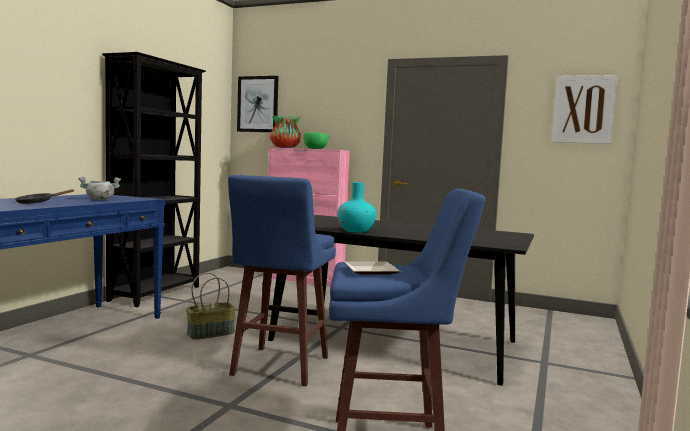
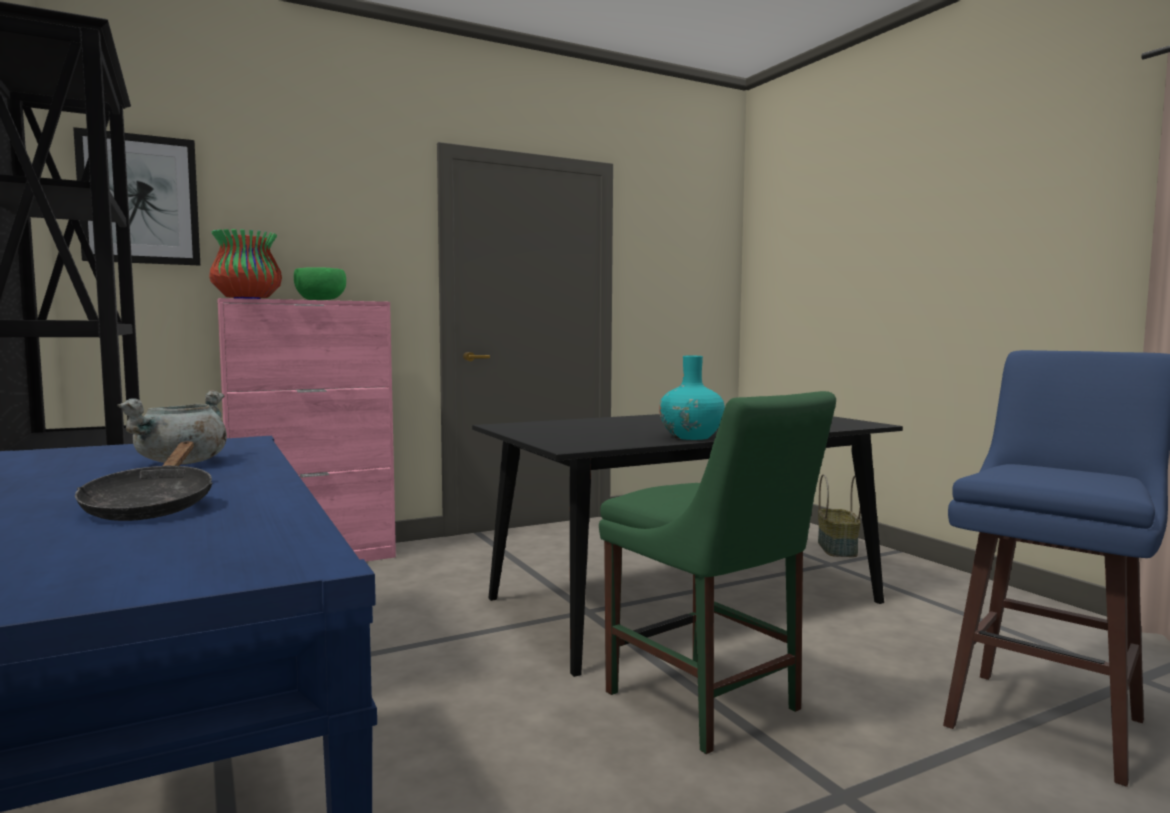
camera: 50 degrees left, 0 degrees up
(211, 333) = (464, 713): basket -> basket (836, 548)
(279, 367) = (708, 704): blue stool -> green chair
(369, 270) = (1071, 477): plate -> none
(583, 109) = (696, 246): picture -> none

